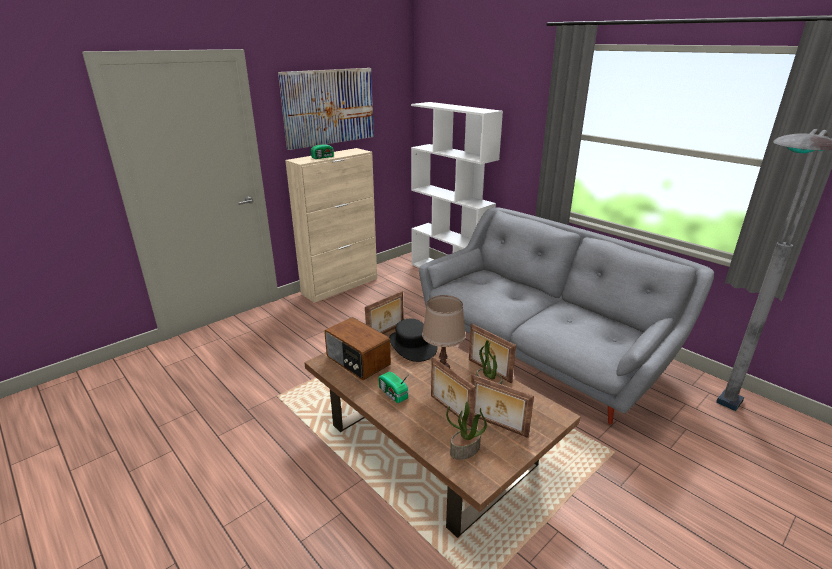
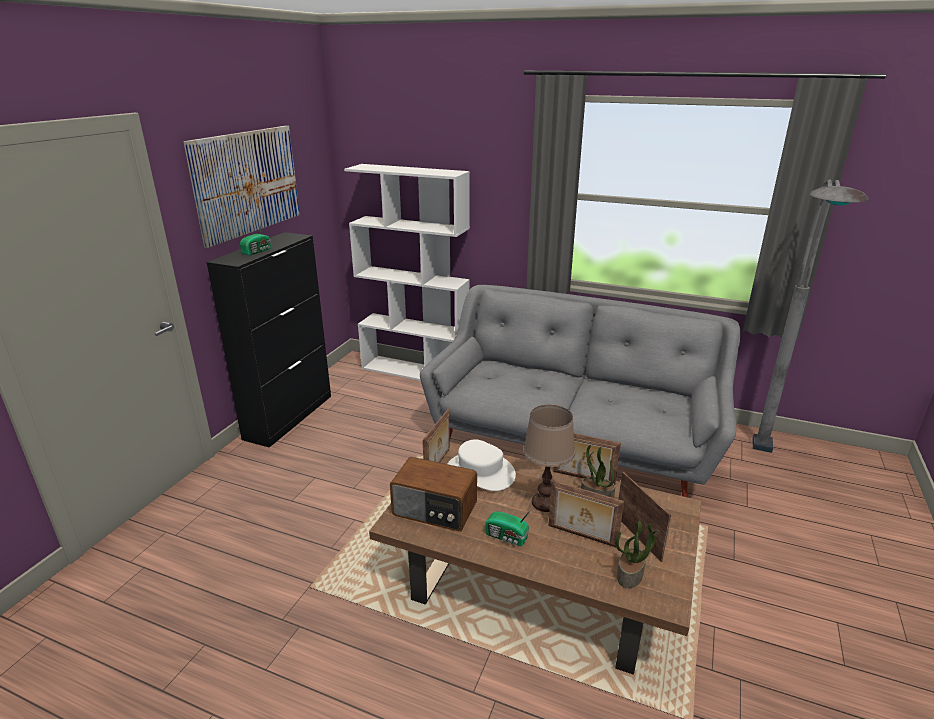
camera: 25 degrees left, 0 degrees up
(340, 286) = (289, 416): beige cabinet -> black cabinet
(412, 345) = (480, 471): black hat -> white hat
(497, 426) = (639, 537): picture frame -> picture frame turned 120 degrees counterclockwise

